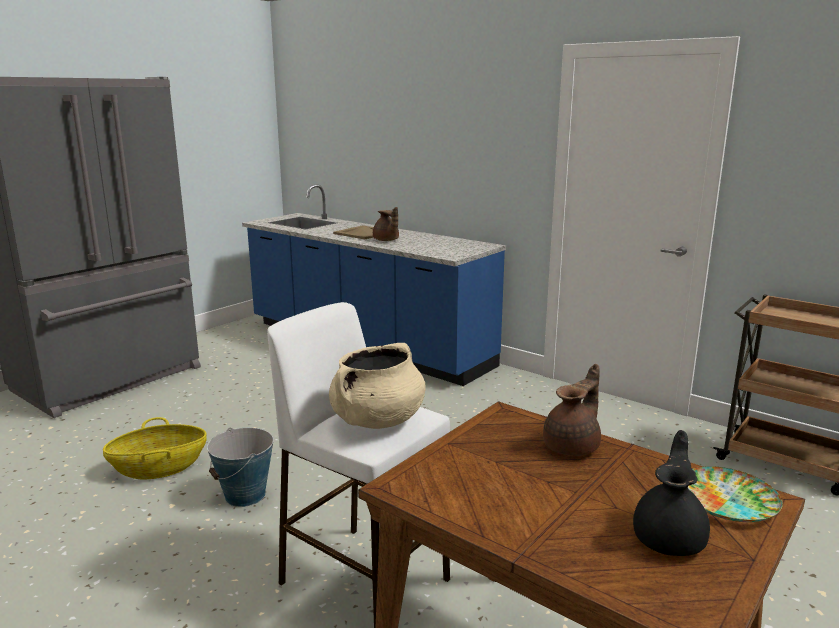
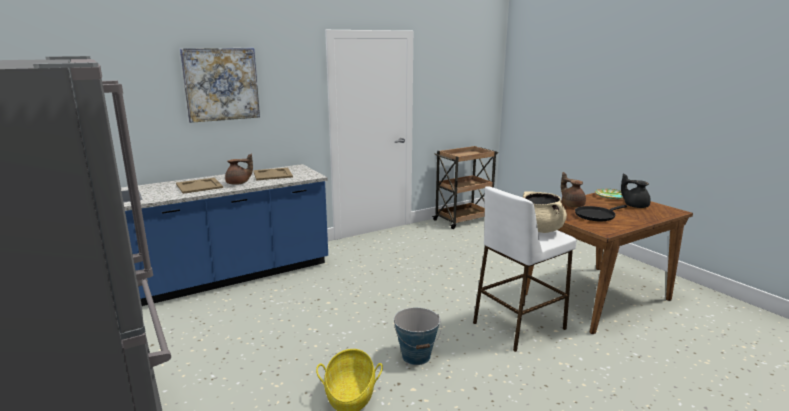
camera: 70 degrees left, 0 degrees up
(428, 121) = (221, 84): none -> picture
(438, 243) = (272, 174): none -> beige tray
(514, 476) = (596, 215): none -> black frying pan

